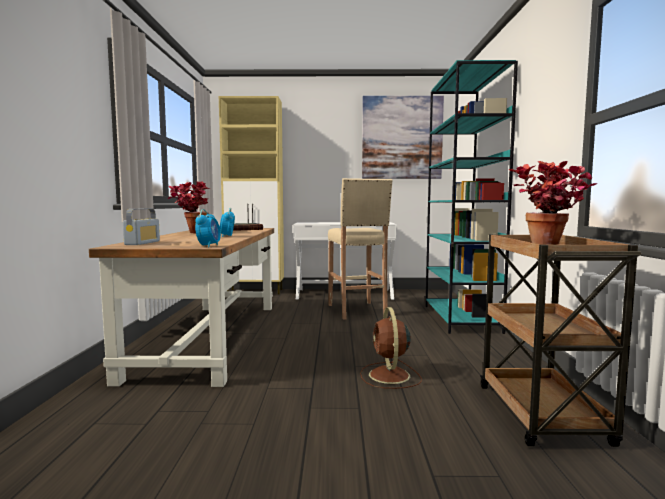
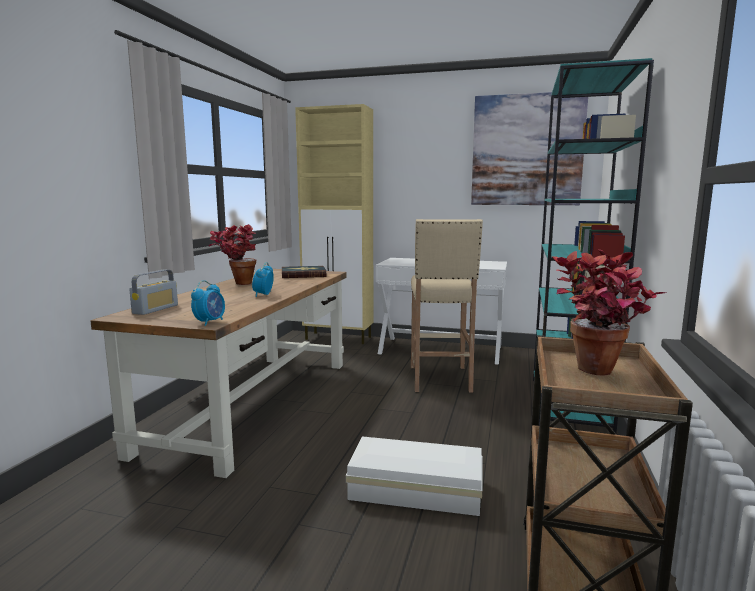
camera: 15 degrees right, 5 degrees up
(389, 376) = (418, 490): brown fan -> white storage box

